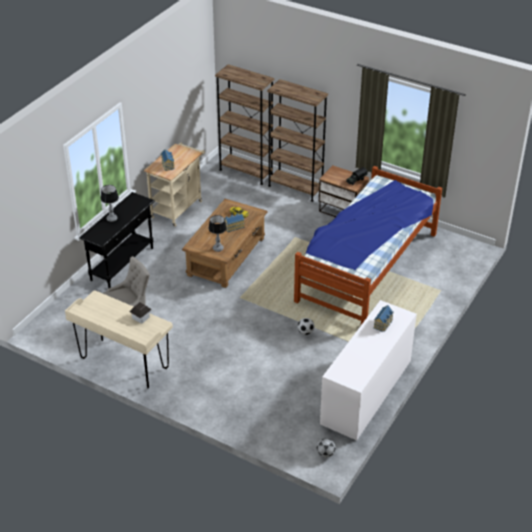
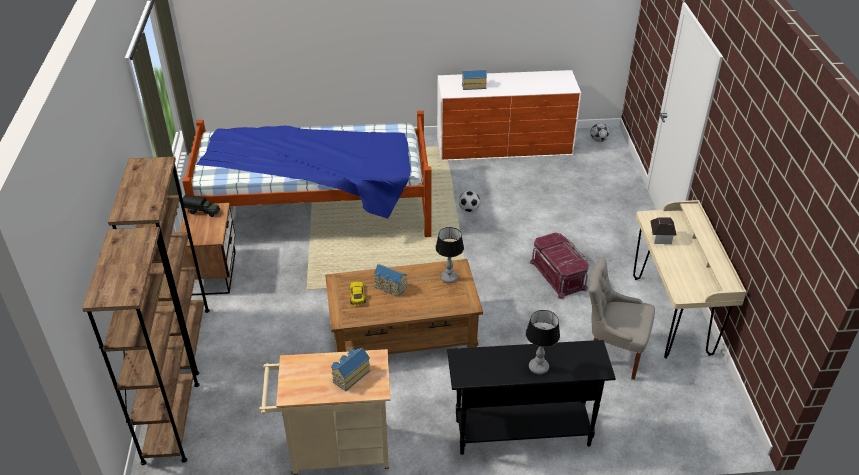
camera: 125 degrees left, 0 degrees up
(205, 337) = (559, 275): none -> red storage box

